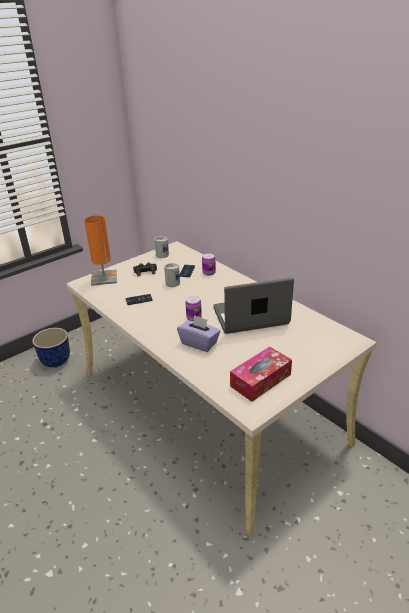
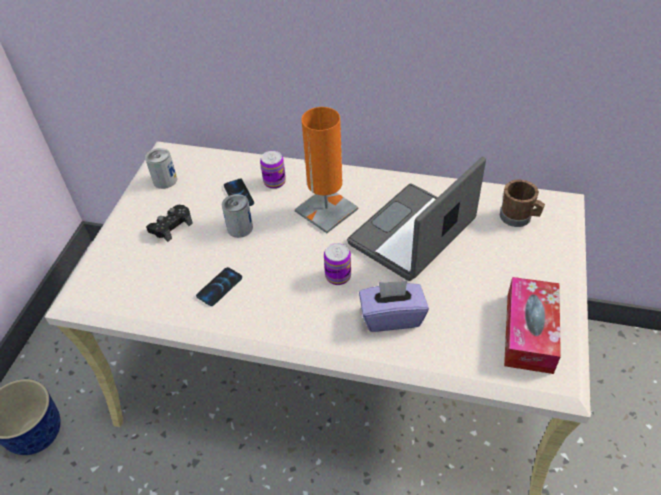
camera: 35 degrees left, 15 degrees up
(104, 278) = (111, 273): orange table lamp -> orange table lamp (326, 210)
(318, 334) = (518, 218): none -> brown mug

